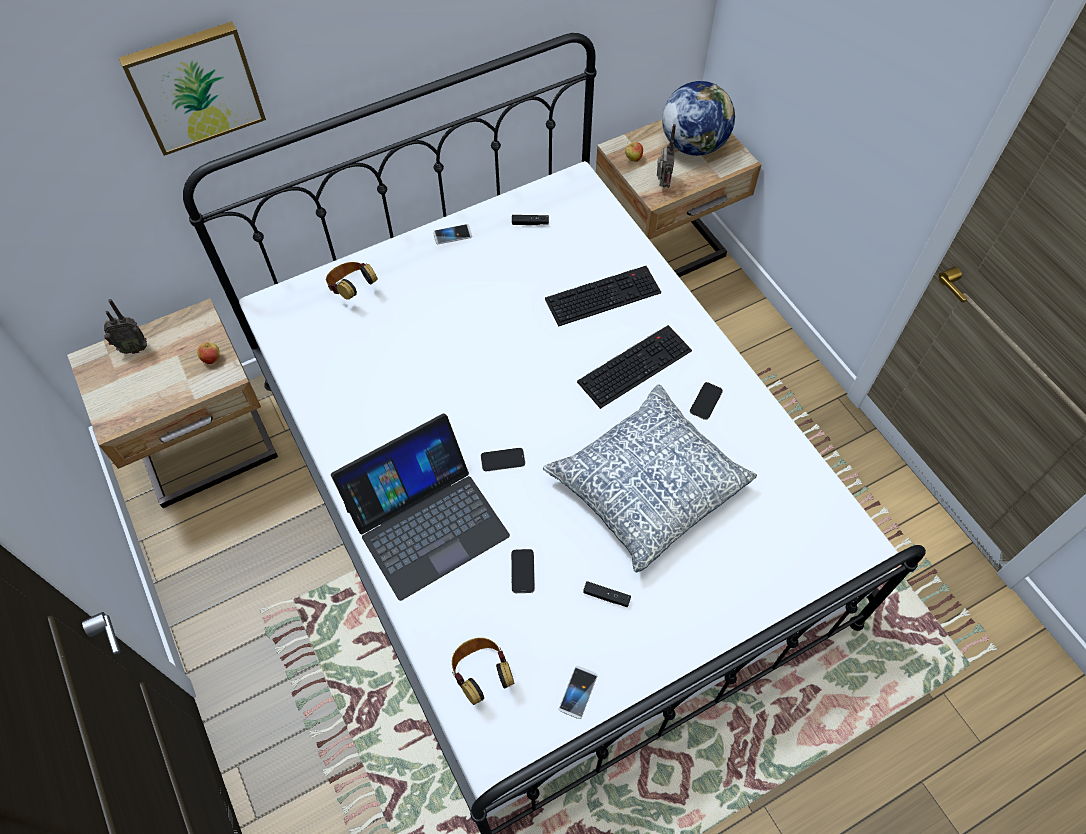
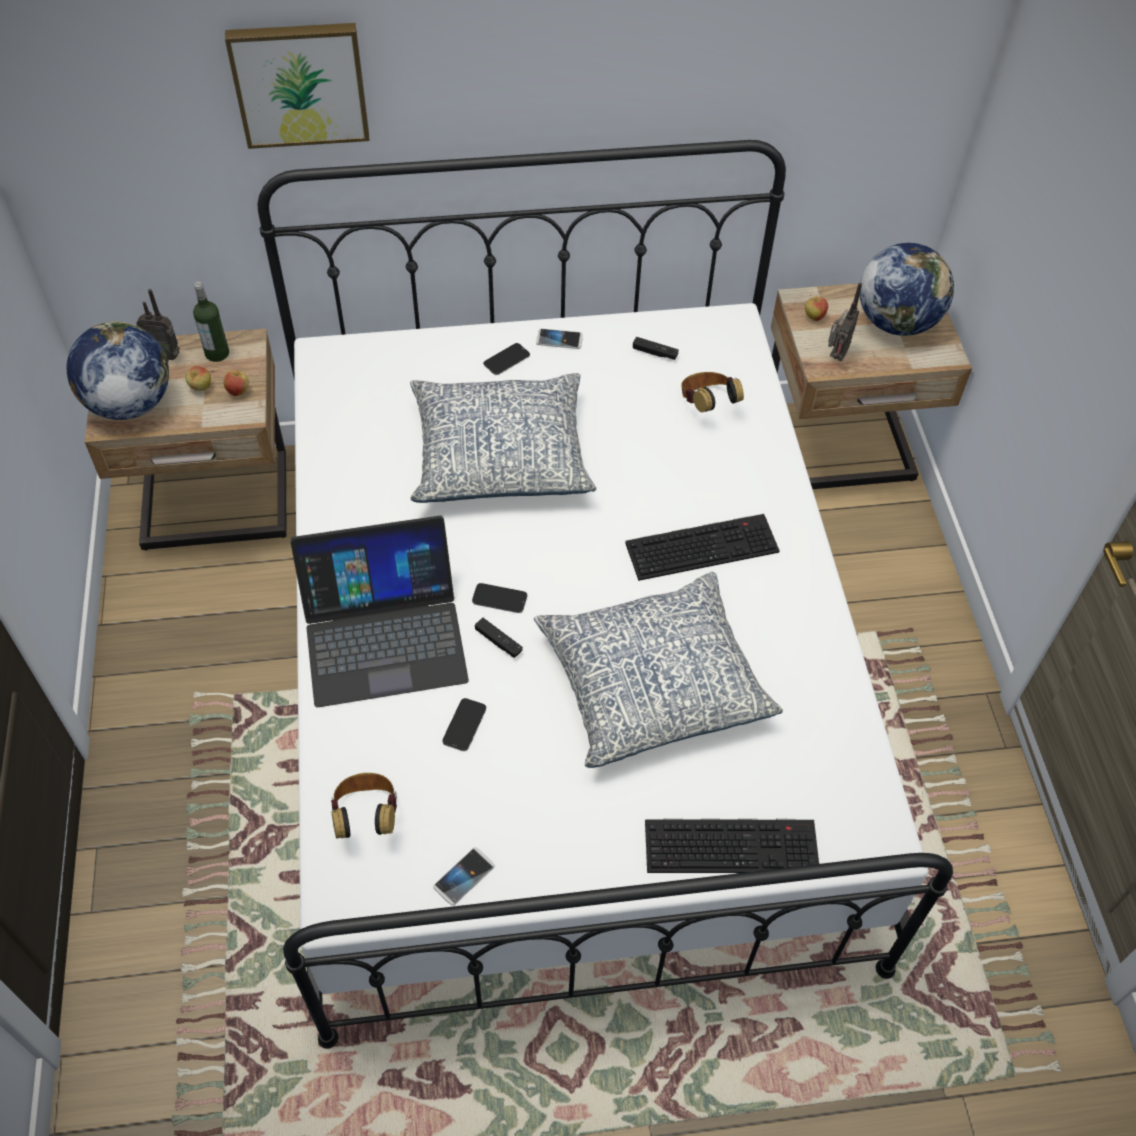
camera: 20 degrees right, 5 degrees down
(123, 399) = (129, 404): none -> globe
(178, 332) = (217, 353): none -> bottle
(178, 366) = (201, 388): none -> apple
(352, 290) = (420, 365): headphones -> headphones (707, 405)
(450, 343) = (500, 454): none -> pillow
(603, 294) = (703, 457): keyboard -> keyboard (733, 844)
(606, 596) = (546, 786): black game controller -> black game controller (498, 641)
(706, 401) = (769, 614): phone -> phone (506, 360)

